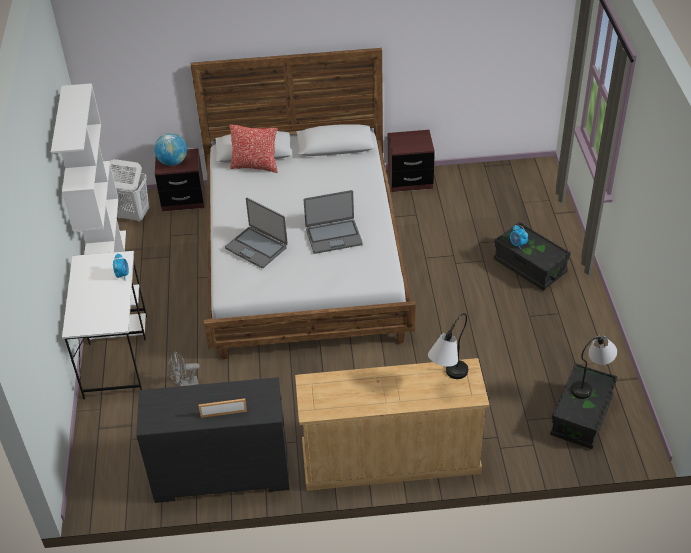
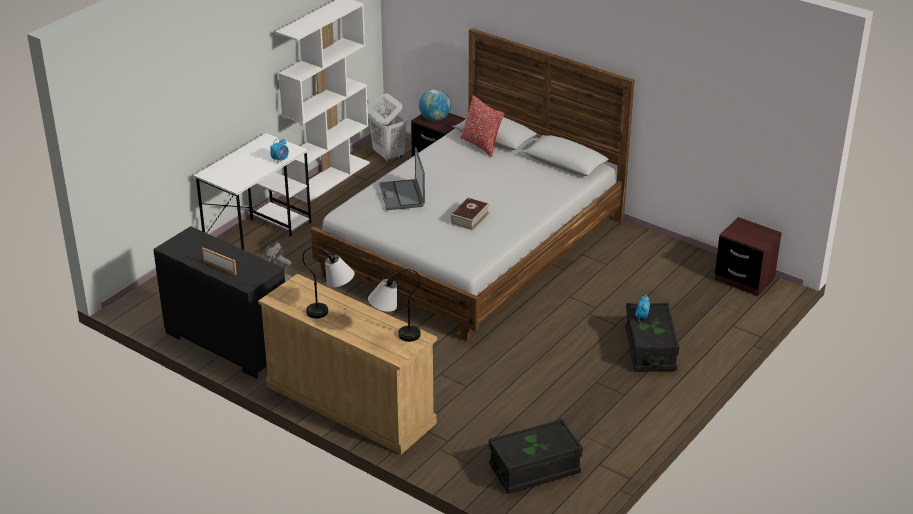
camera: 40 degrees right, 10 degrees down
(333, 236) = (470, 218): laptop -> book
(410, 180) = (638, 238): brown nightstand -> brown nightstand (744, 279)
(591, 383) = (554, 439): table lamp -> table lamp (332, 312)

